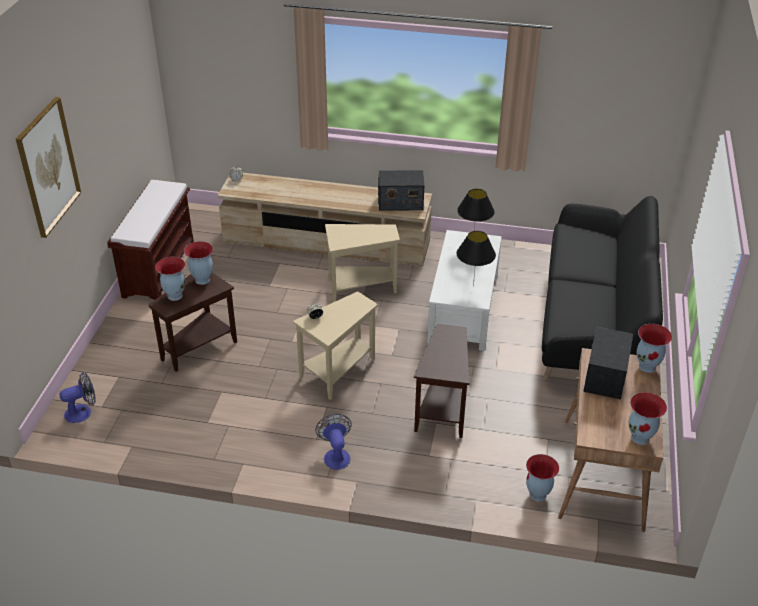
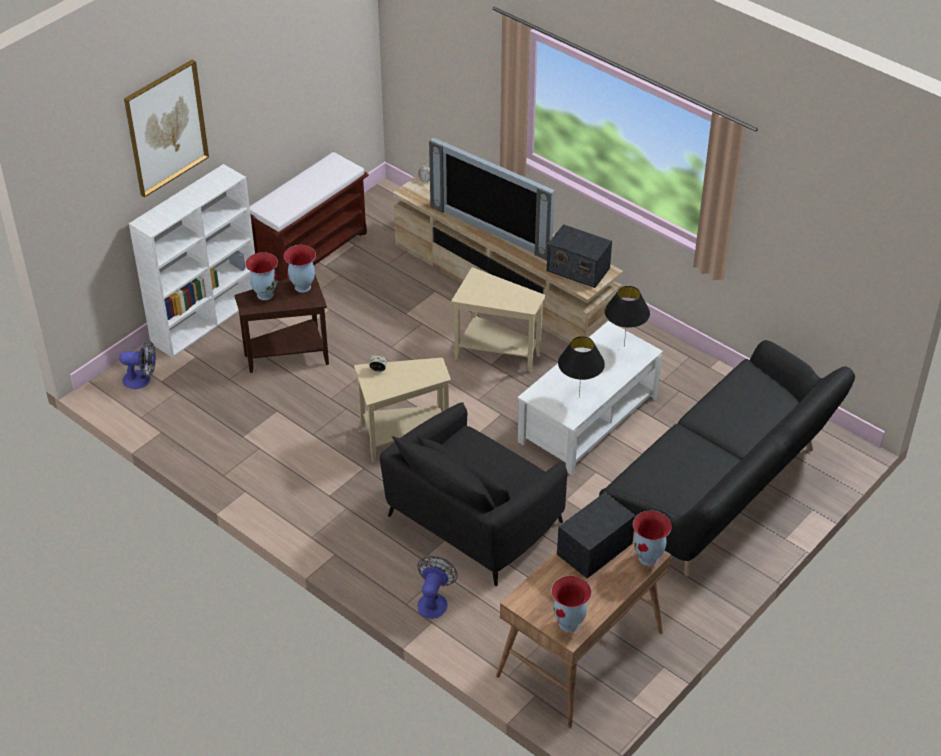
camera: 30 degrees right, 5 degrees up
(106, 344) = (206, 318): none -> white bookcase
(315, 195) = (493, 228): none -> television
(336, 455) = (335, 520): fan -> fan (434, 601)
(442, 411) = (472, 520): brown side table -> black armchair
(538, 495) = (496, 645): vase -> none

